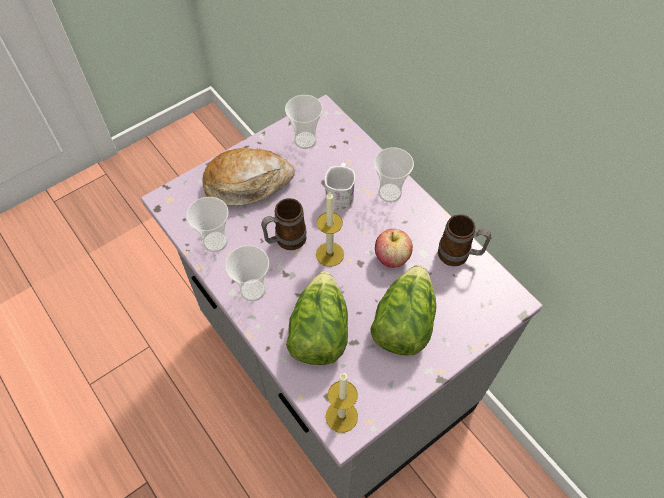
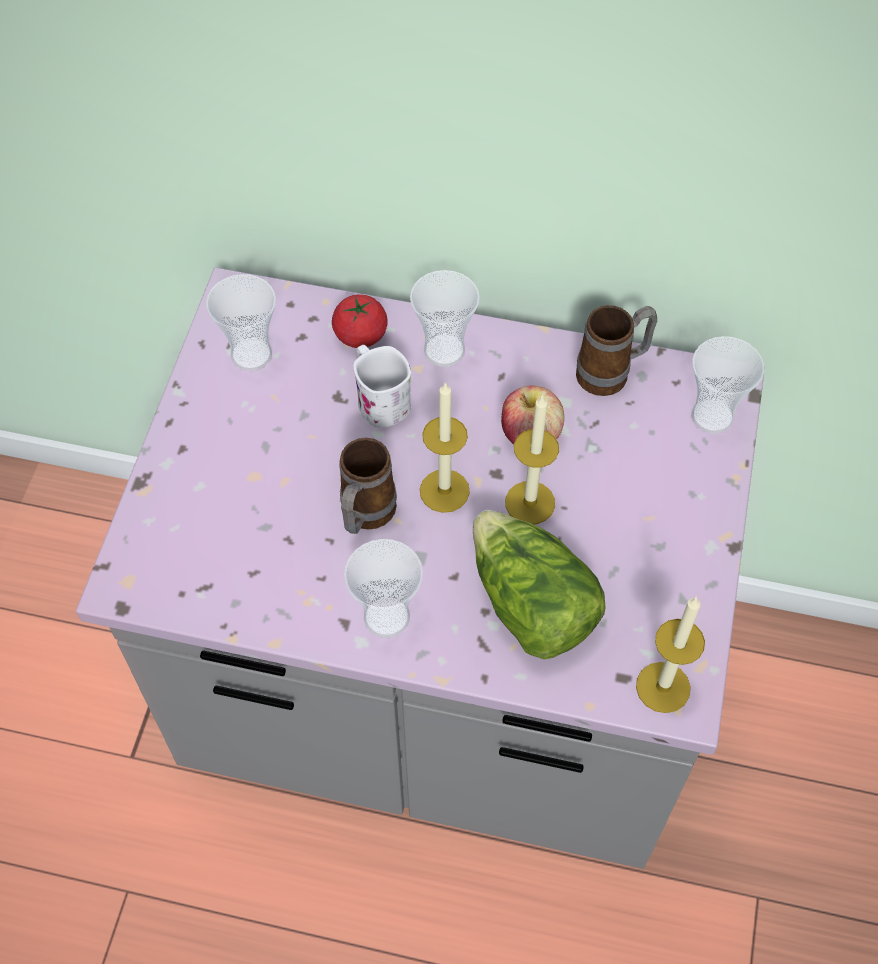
camera: 40 degrees left, 0 degrees up
(215, 242) = (263, 591): cup -> cup (712, 416)
(248, 183) = (227, 474): bread -> none
(359, 162) = (360, 335): none -> tomato
(362, 287) = (530, 502): none -> candle
(403, 322) = (624, 510): lettuce -> none

